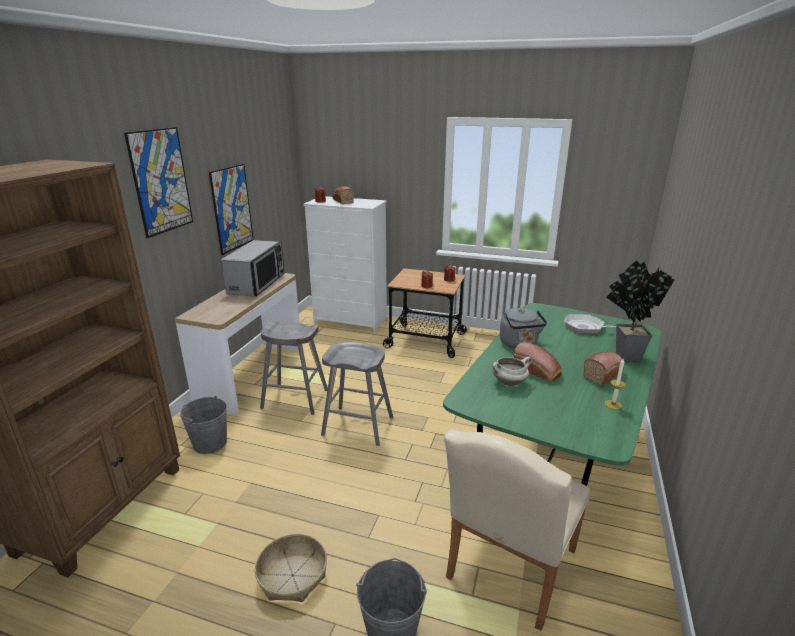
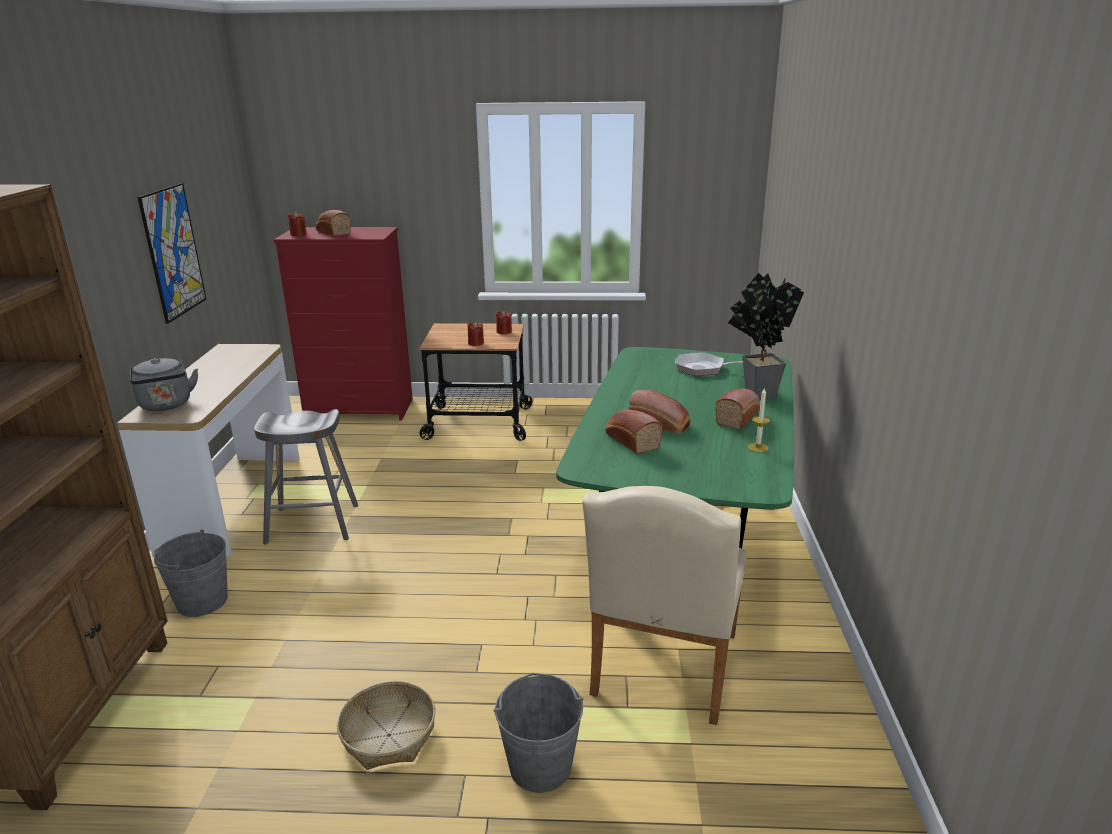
camera: 15 degrees left, 0 degrees up
(161, 181) = (76, 214): picture -> none
(257, 284) = (227, 363): microwave -> none
(351, 320) = (360, 409): white dresser -> red dresser
(357, 426) = (417, 544): grey stool -> none
(509, 382) = (630, 440): white cooking pot -> bread
(519, 344) = (628, 396): grey kettle -> grey kettle (166, 405)

